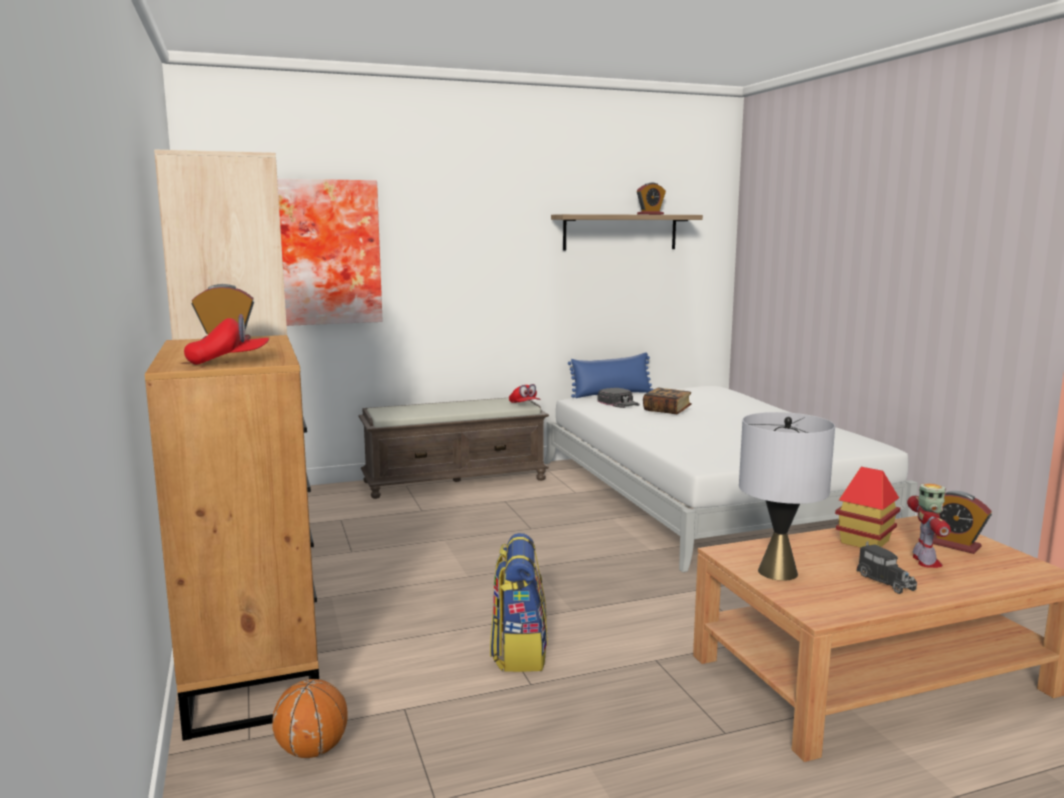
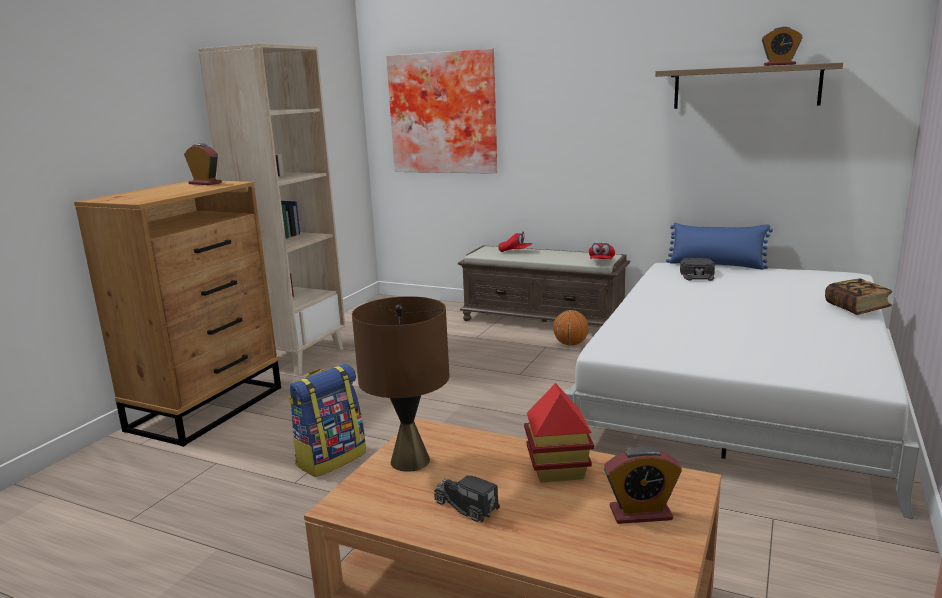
camera: 45 degrees right, 5 degrees up
(228, 361) = (129, 198): red cap -> red cap (515, 252)
(312, 750) = (145, 463): basketball -> basketball (570, 344)
(667, 410) = (720, 291): book -> book (856, 308)
(777, 572) = (409, 461): grey table lamp -> brown table lamp
(883, 580) = (469, 508): toy truck -> toy truck turned 105 degrees clockwise
(925, 561) = (558, 513): toy robot -> none
(954, 545) = (640, 513): alarm clock -> alarm clock turned 90 degrees counterclockwise

